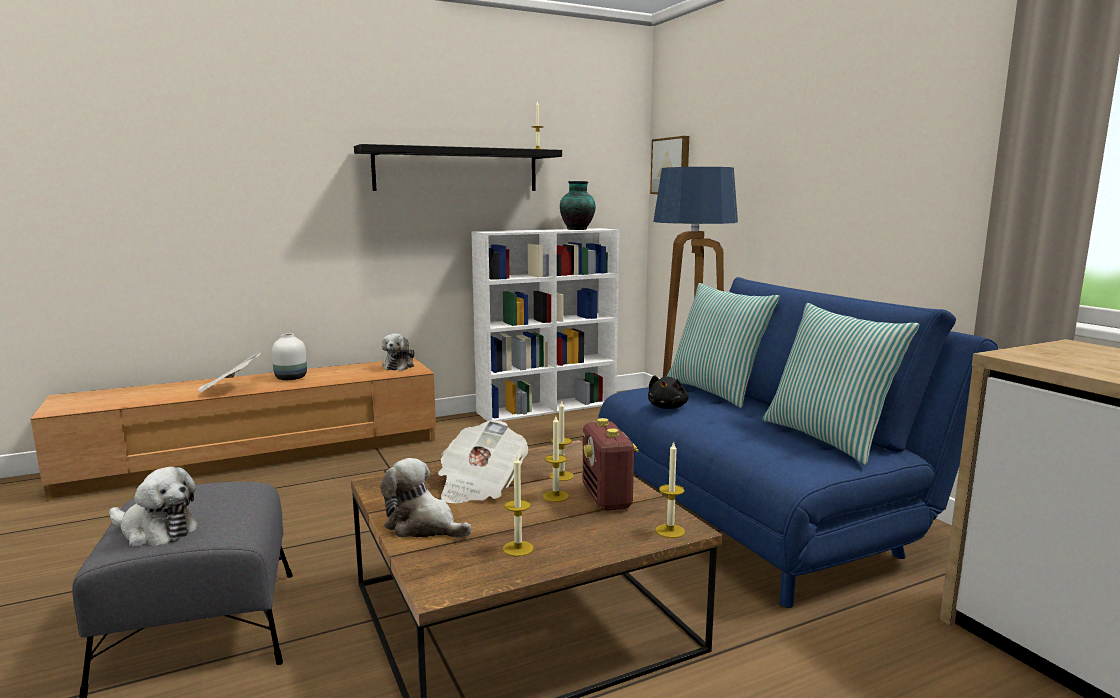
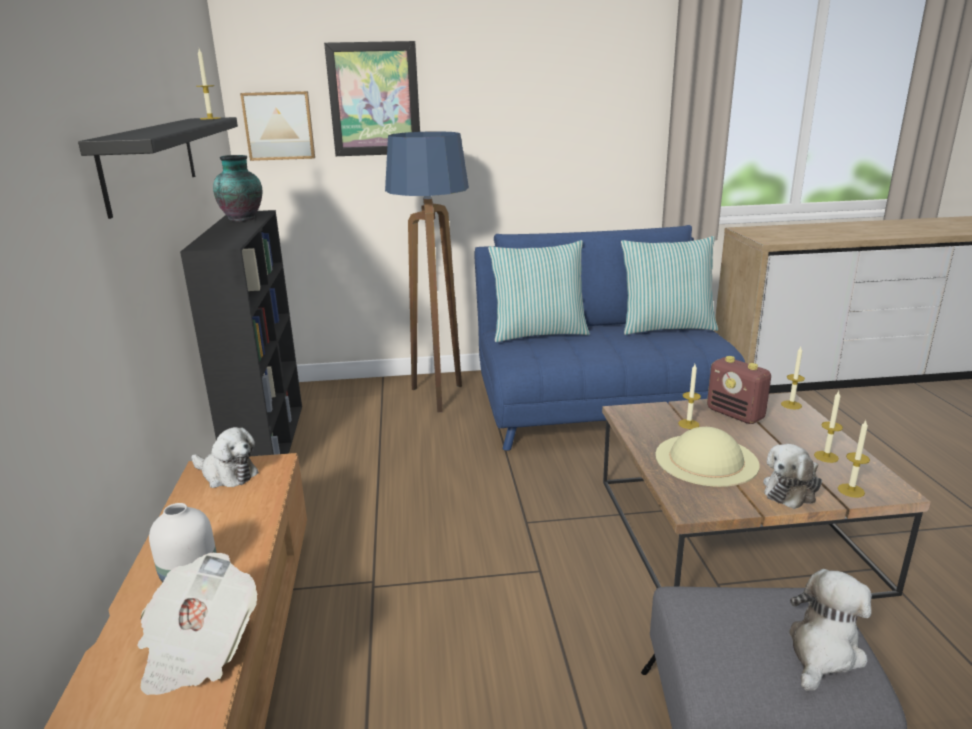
camera: 70 degrees left, 10 degrees up
(479, 486) = (706, 459): newspaper -> beige hat
(548, 407) = (268, 444): white bookcase -> black bookcase
(555, 496) = (730, 432): candle -> candle (851, 490)
(607, 498) = (735, 414): radio -> radio turned 45 degrees clockwise
(668, 407) = (573, 355): black plush toy -> none
(726, 141) = (374, 99): none -> picture

